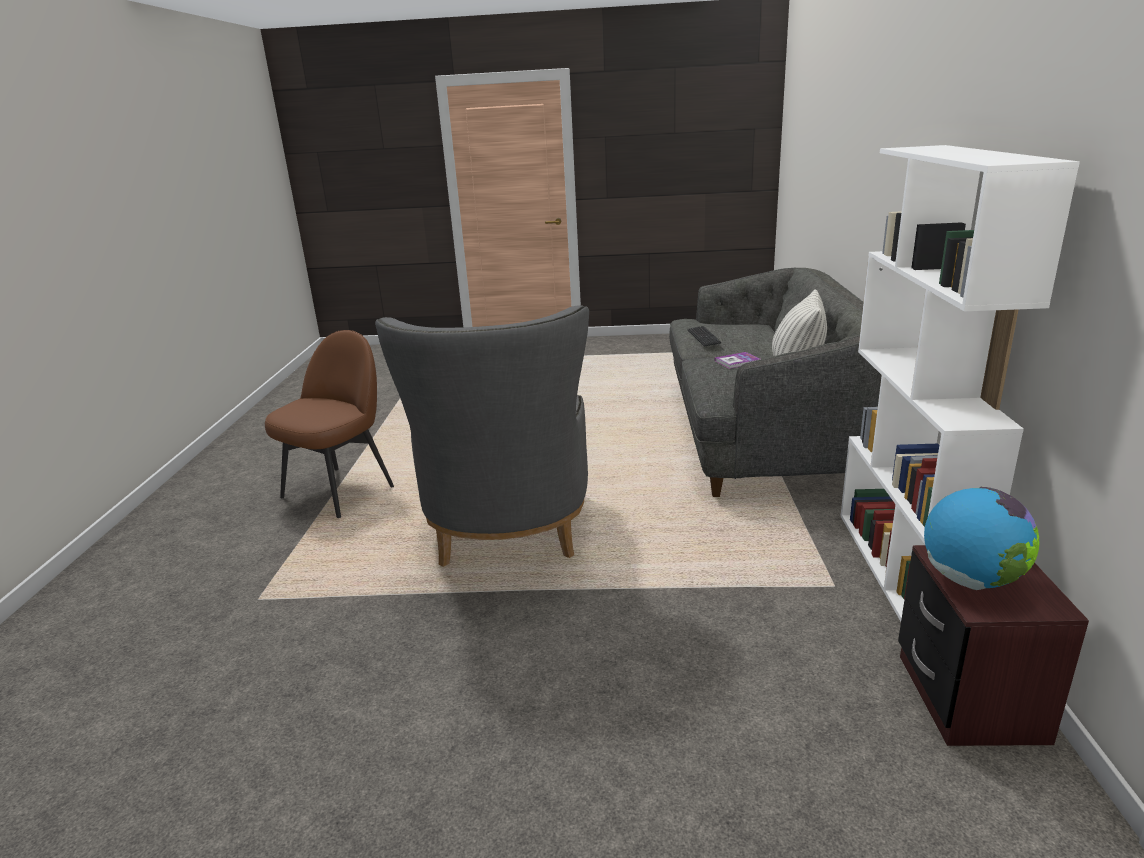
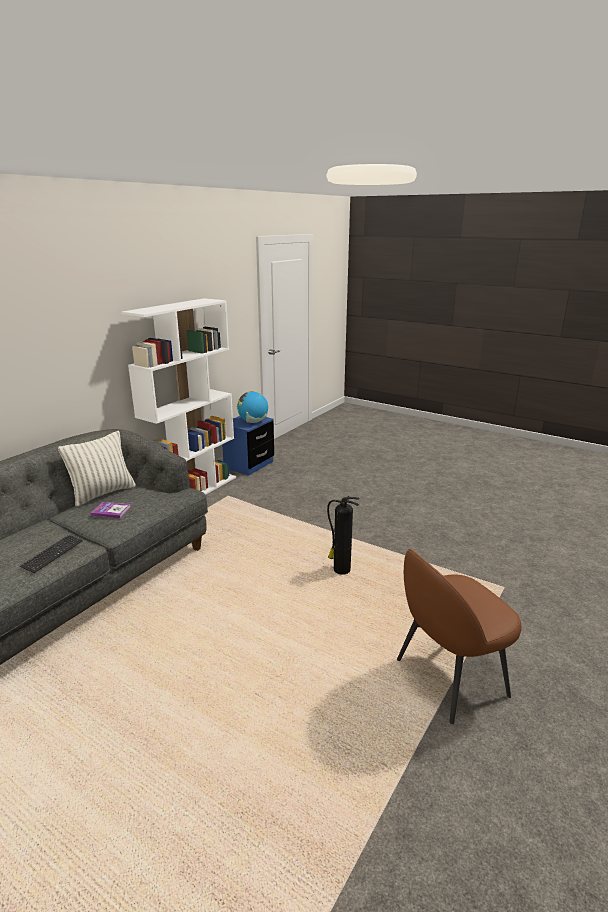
camera: 150 degrees left, 0 degrees up
(507, 540) = (340, 569): grey armchair -> fire extinguisher
(969, 698) = (249, 465): brown nightstand -> blue nightstand

